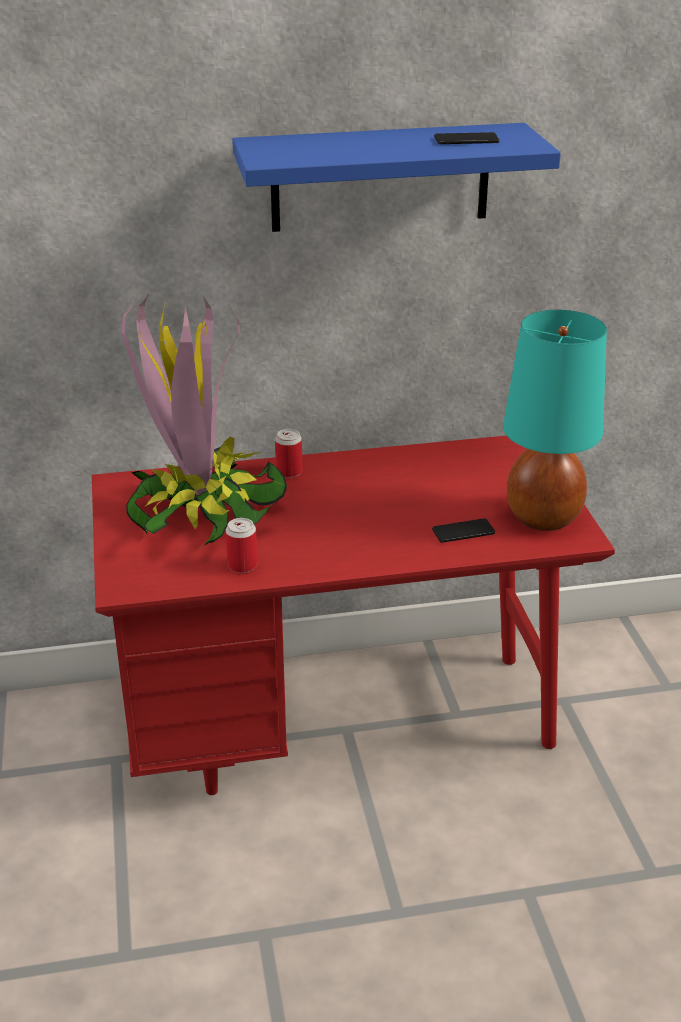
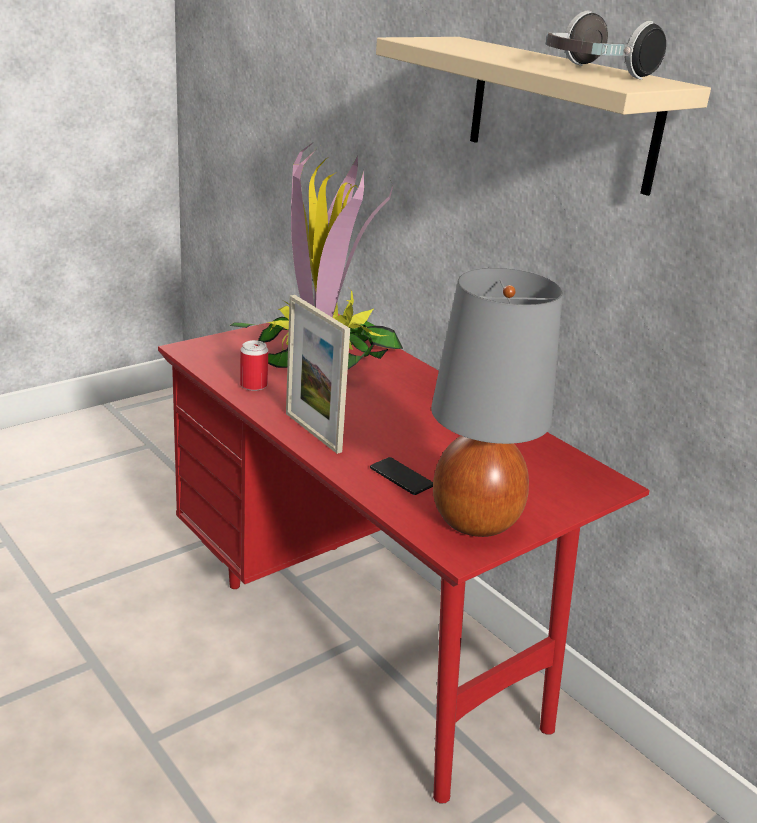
camera: 60 degrees right, 5 degrees down
(289, 472) = (415, 377): can -> none
(360, 555) = (313, 432): none -> picture frame
(380, 177) = (561, 113): blue shelf -> beige shelf
(466, 140) = (593, 72): phone -> headphones
(544, 517) = (476, 520): turquoise table lamp -> grey table lamp

